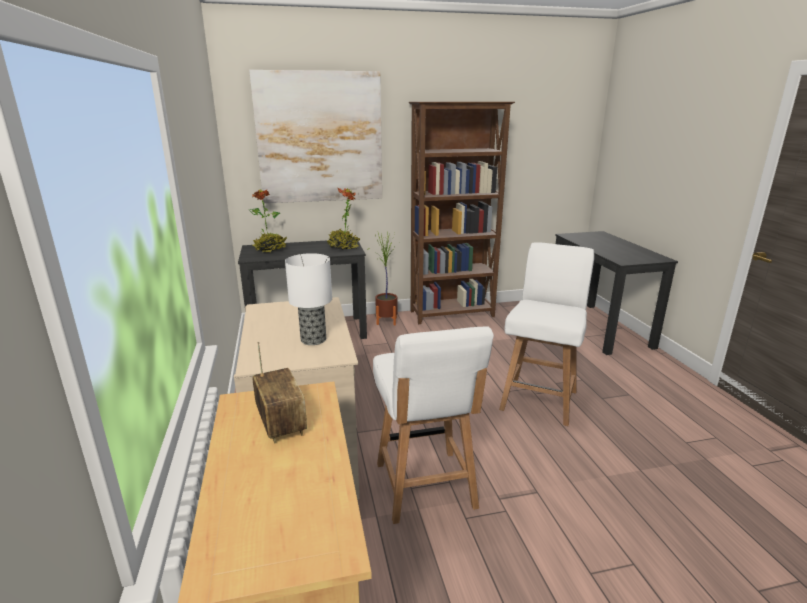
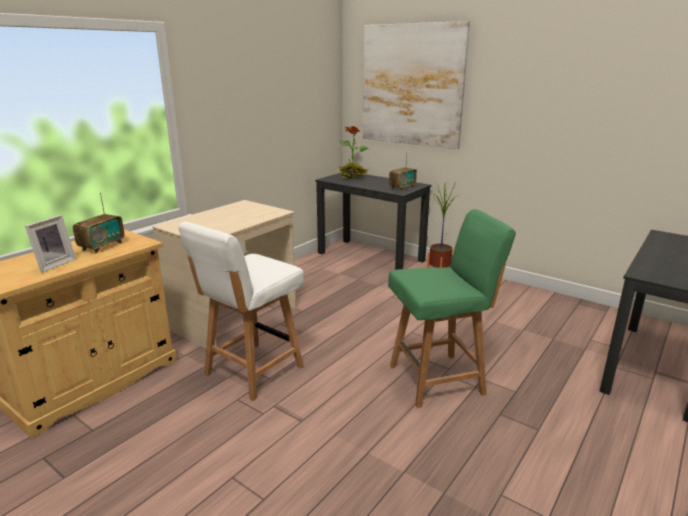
camera: 50 degrees right, 0 degrees up
(299, 479) = (54, 264): none -> picture frame
(314, 340) = (217, 225): table lamp -> none
(343, 247) = (402, 187): potted plant -> radio
(453, 314) = (508, 289): brown bookcase -> none
(539, 399) = (438, 379): white chair -> green chair

